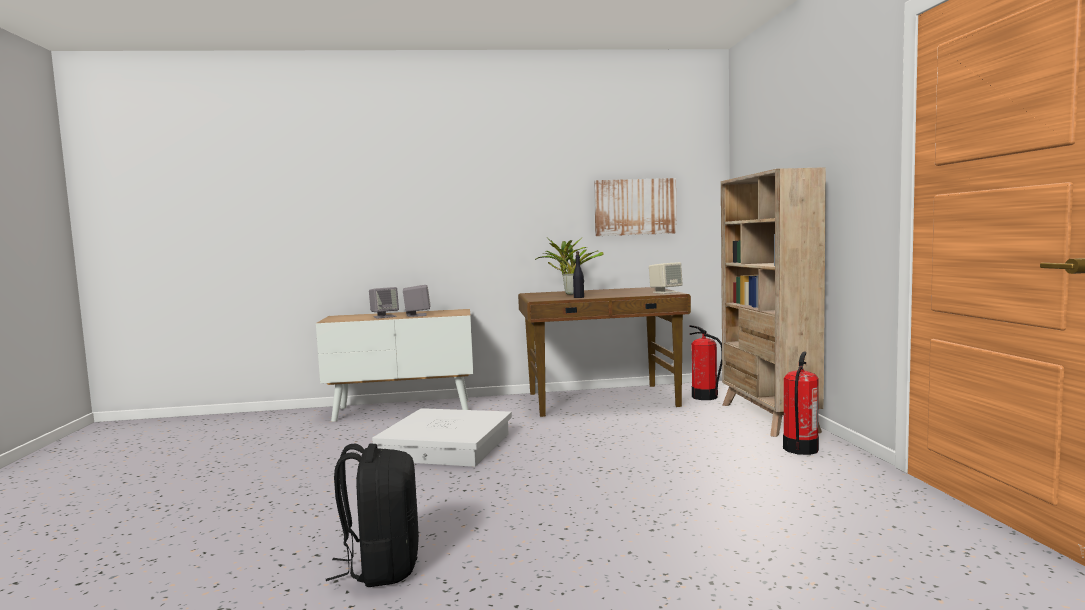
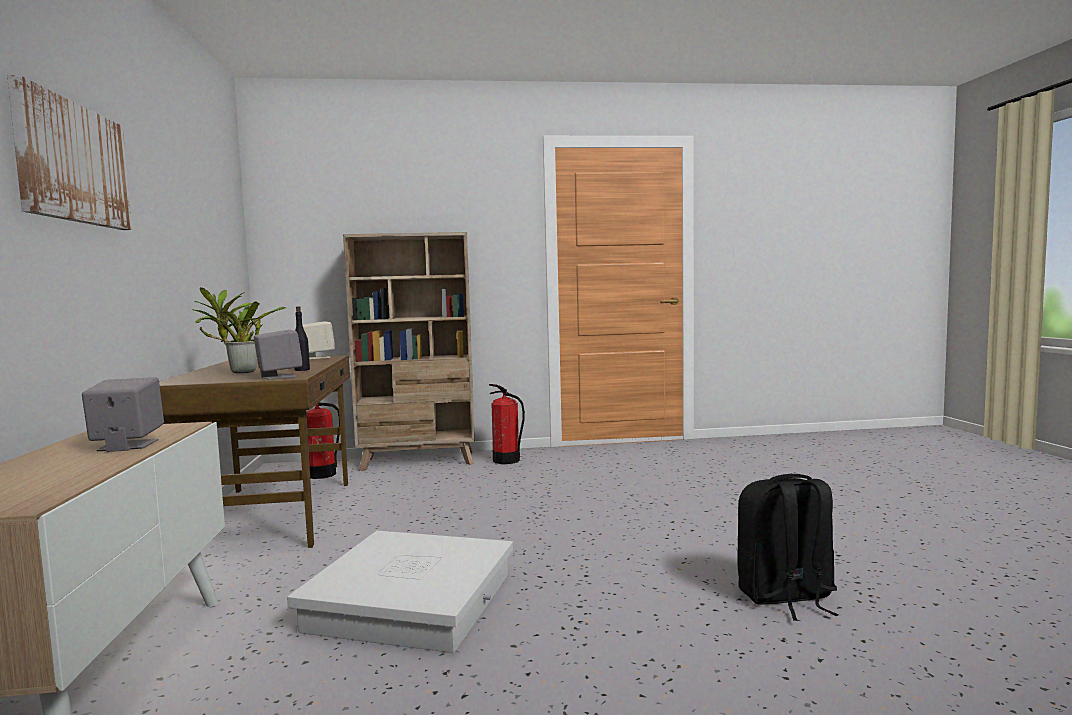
camera: 90 degrees left, 0 degrees up
(384, 316) = (83, 464): grey speaker -> grey speaker (279, 376)
(635, 207) = (206, 252): picture -> picture (73, 163)

